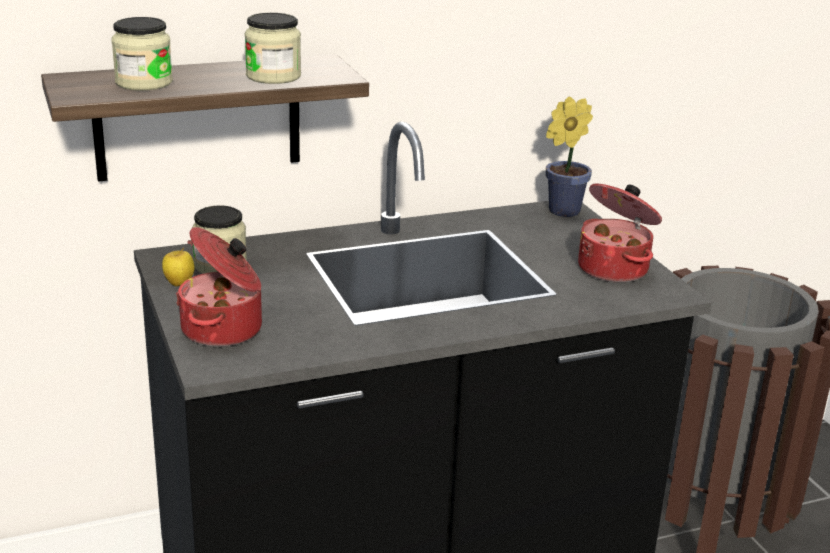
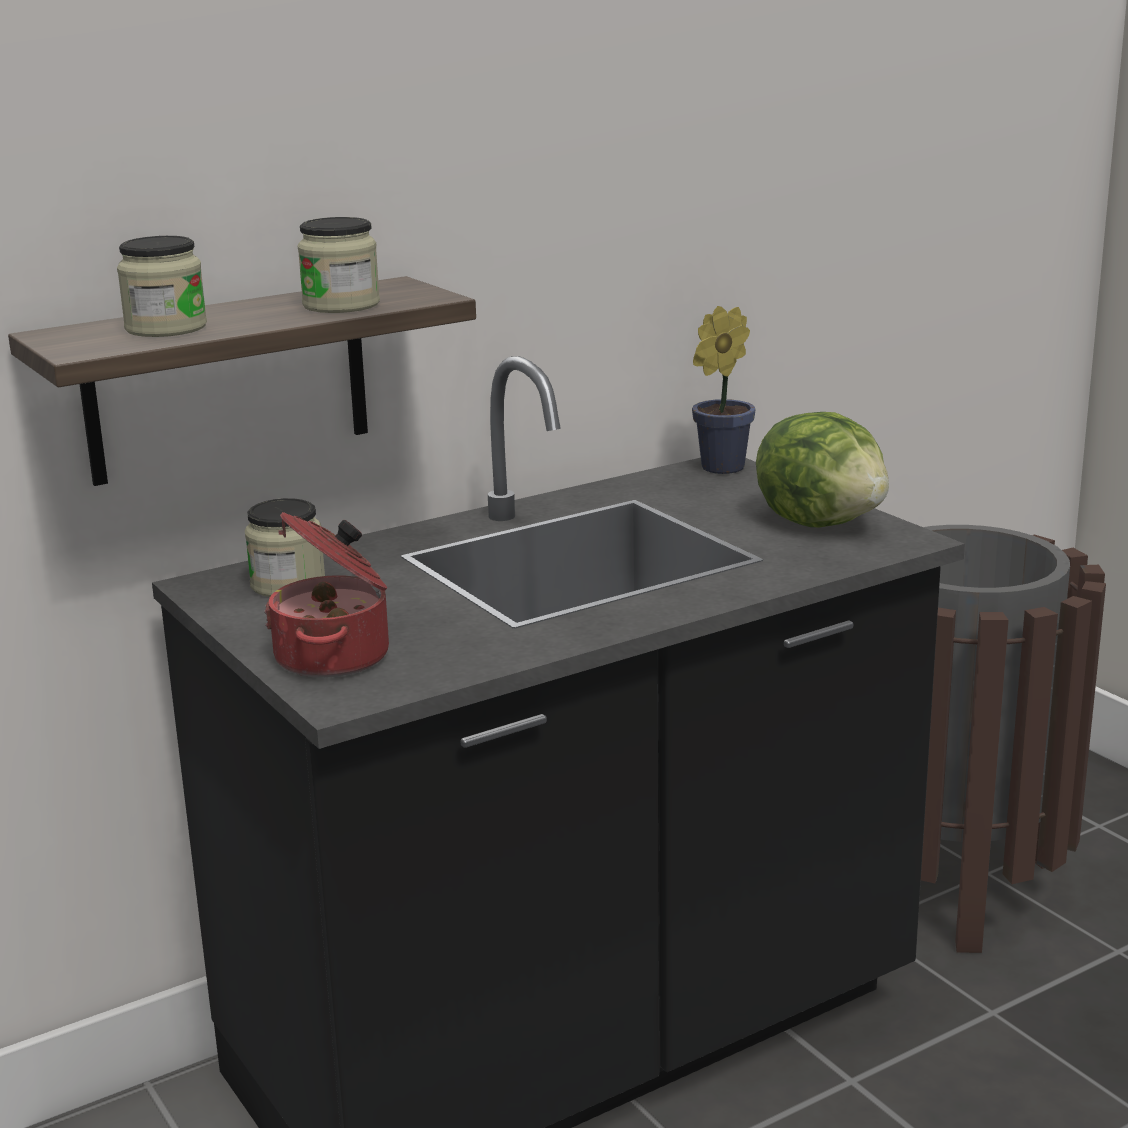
camera: 10 degrees left, 5 degrees down
(179, 284) = (241, 612): apple -> none
(614, 268) = (822, 522): cooking pot -> lettuce

